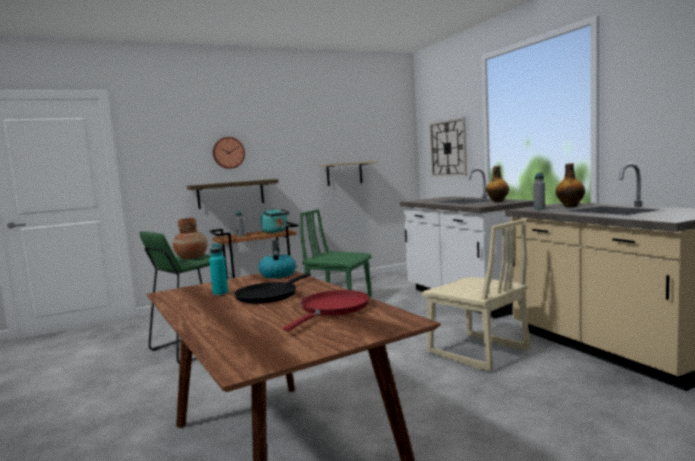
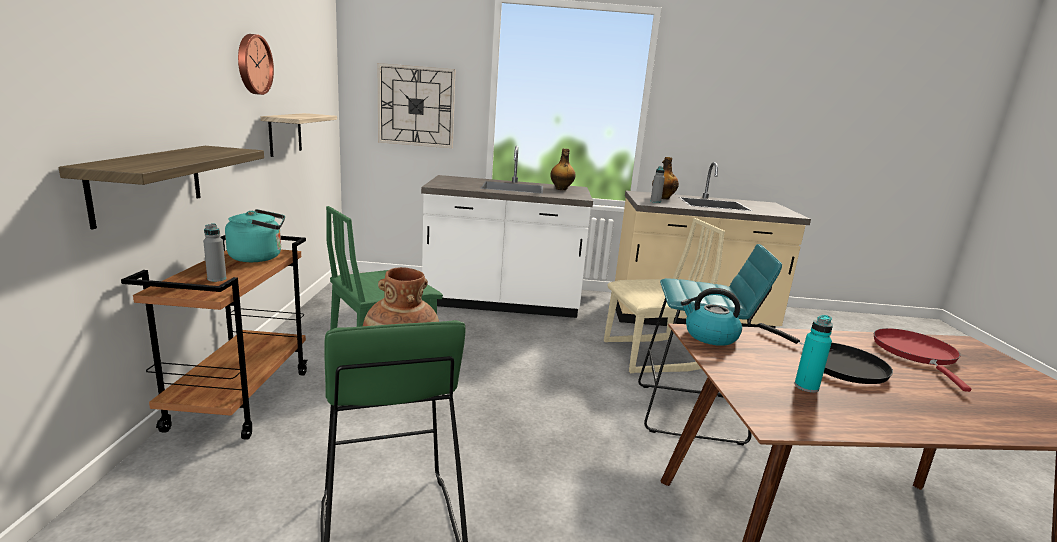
camera: 65 degrees left, 10 degrees up
(228, 153) = (137, 79): wall clock -> wall clock (253, 64)
(332, 309) = (916, 354): red frying pan -> red frying pan turned 45 degrees clockwise
(398, 382) = (690, 413): none -> turquoise stool

